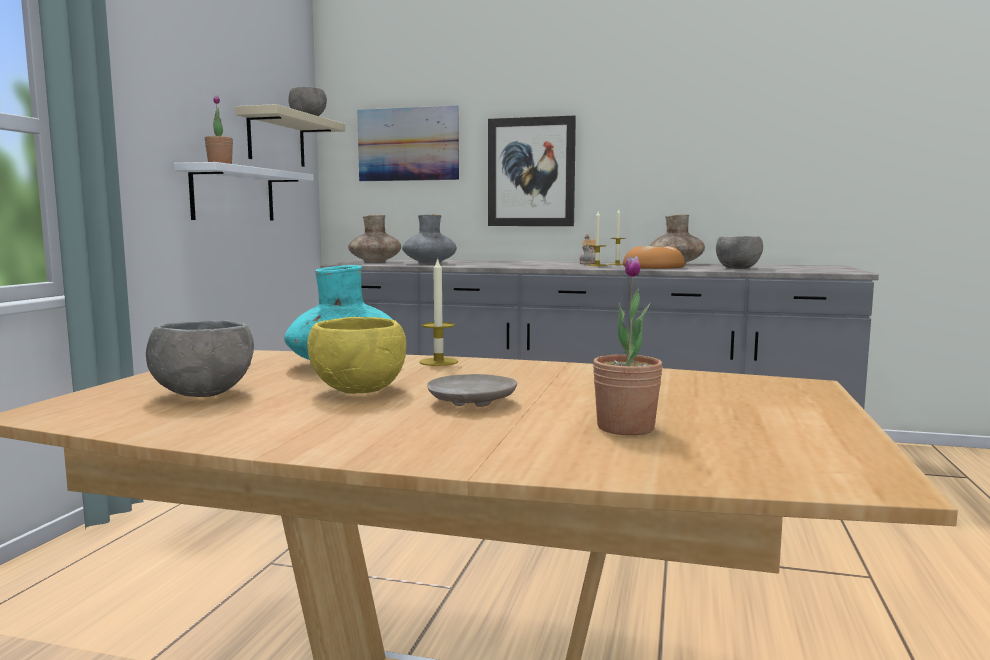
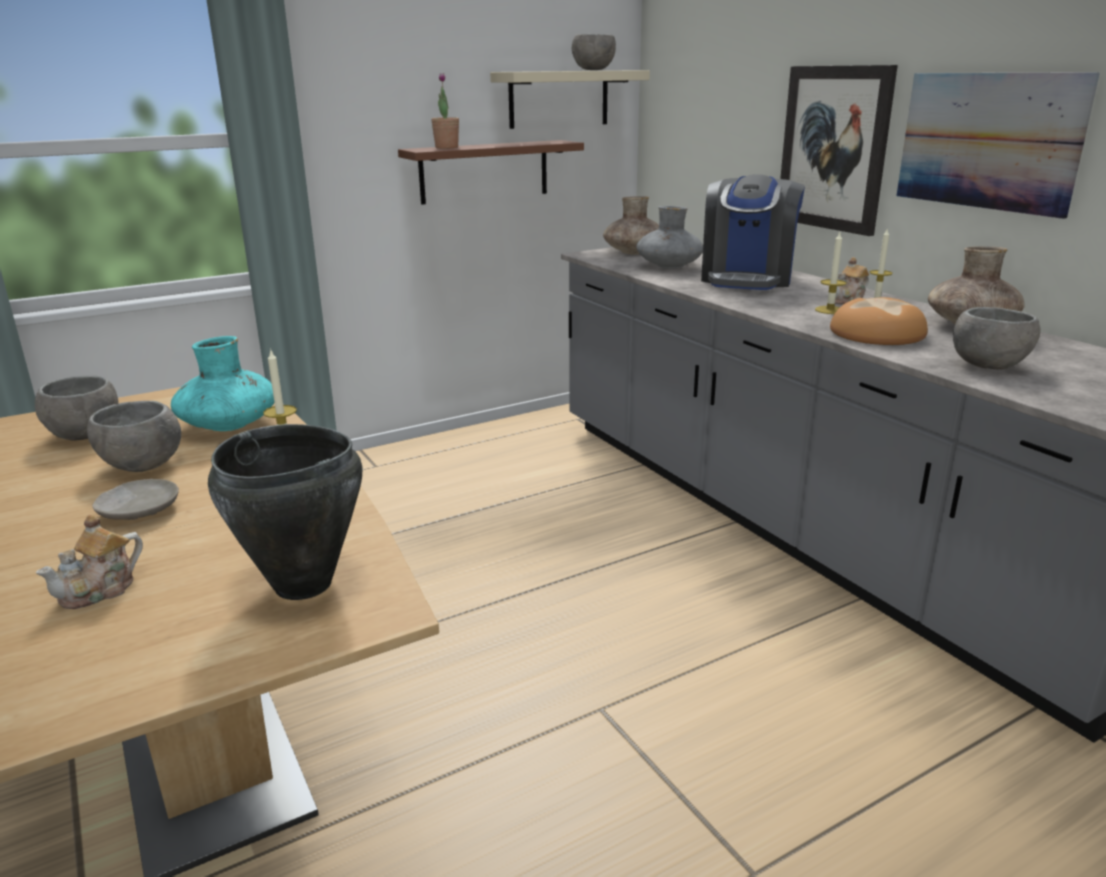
camera: 45 degrees right, 15 degrees up
(233, 195) = (484, 171): white shelf -> brown shelf
(361, 390) = (143, 466): yellow bowl -> grey bowl
(408, 144) = (713, 97): picture -> picture (988, 141)
(501, 263) = (747, 279): none -> coffee machine
(625, 428) = (100, 590): potted plant -> teapot
(727, 390) = (302, 585): none -> black cooking pot

